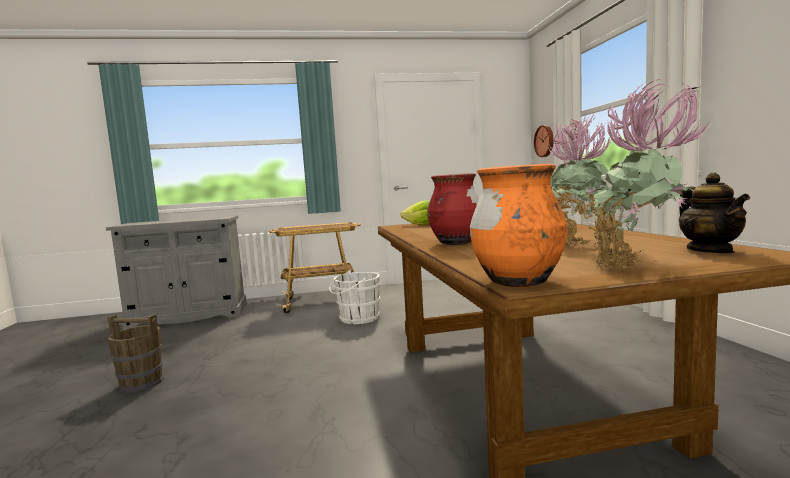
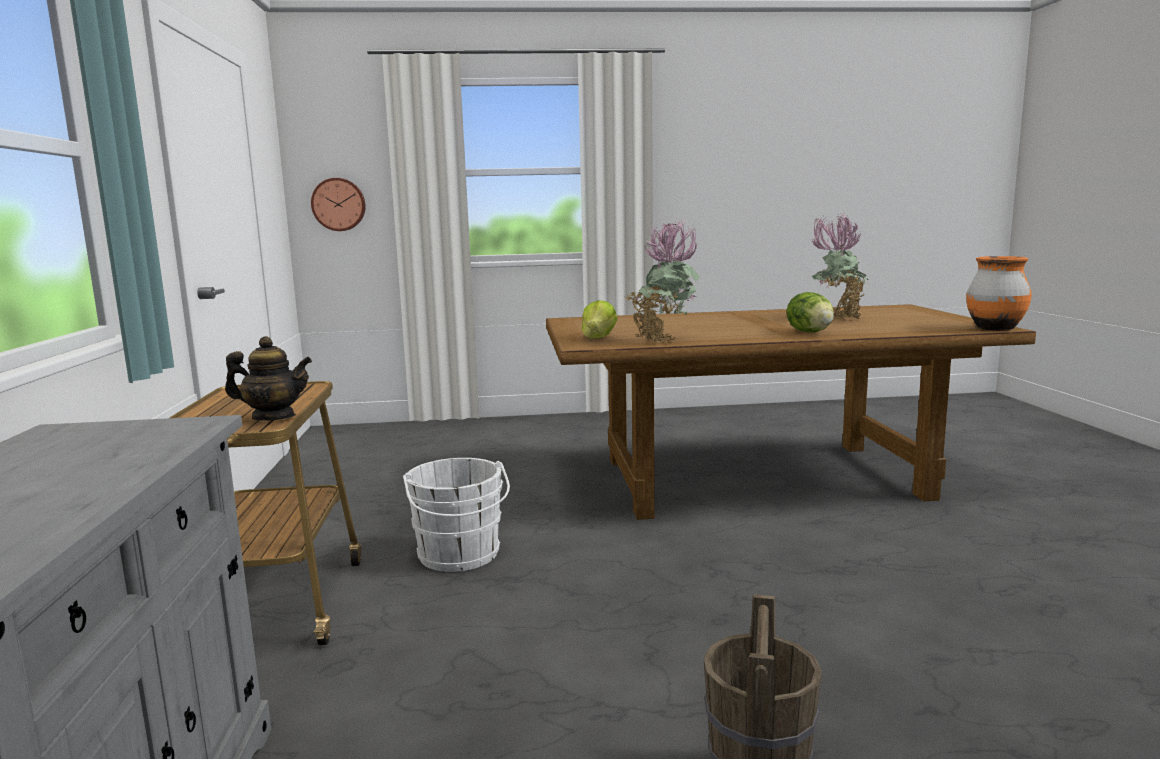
camera: 85 degrees left, 5 degrees up
(456, 243) = (810, 332): red vase -> lettuce
(636, 268) = (947, 317): potted plant -> potted plant (663, 340)
(710, 251) = (884, 309): teapot -> teapot (273, 417)

